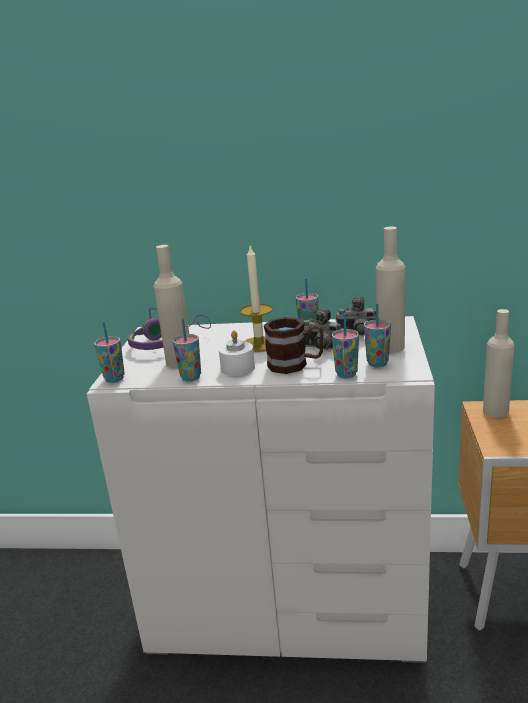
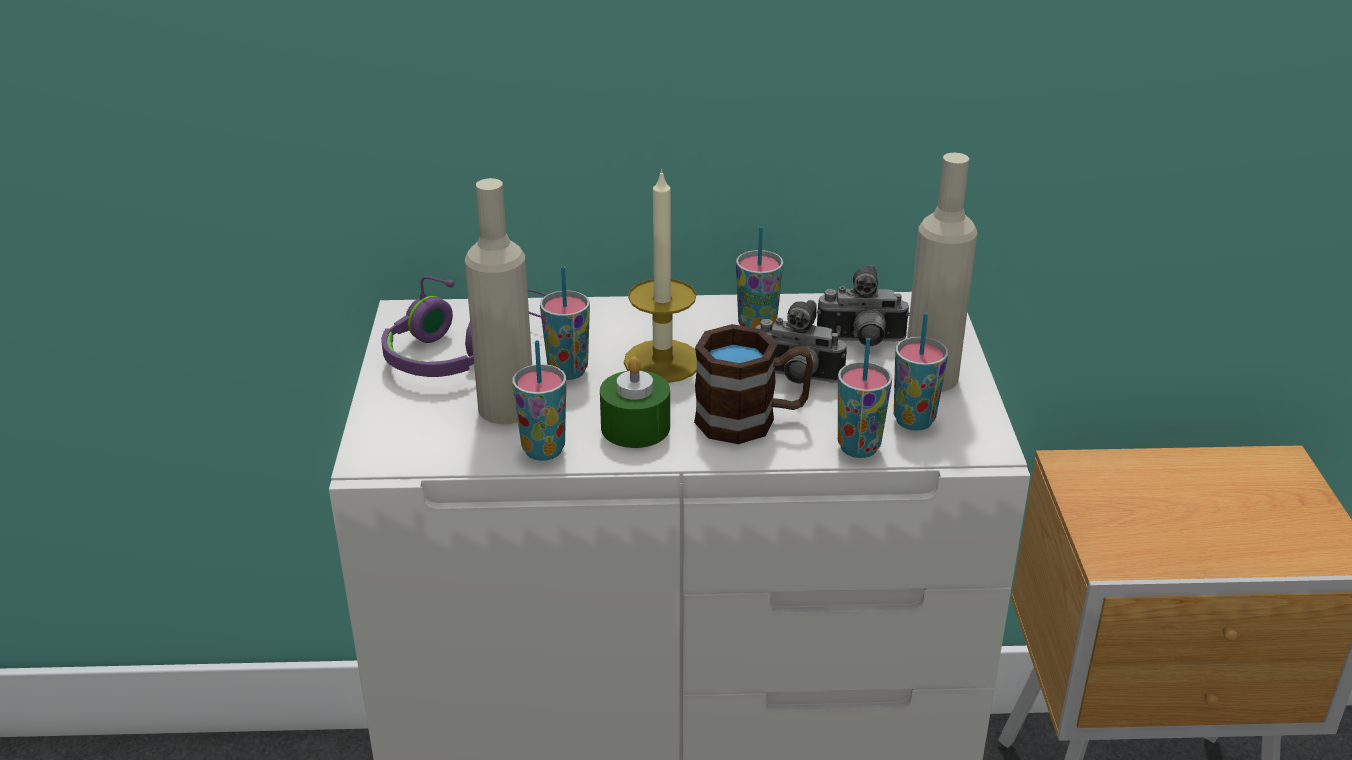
camera: 10 degrees left, 10 degrees up
(114, 379) = (379, 451): cup -> cup (568, 371)
(238, 368) = (635, 427): white candle -> green candle
(495, 411) = (1101, 475): beige bottle -> none

